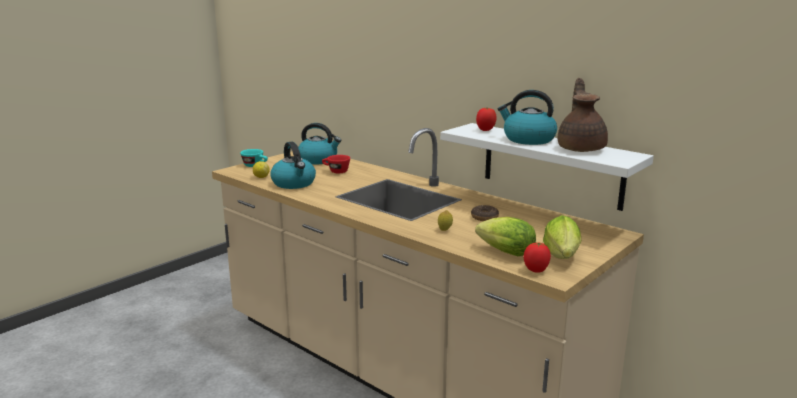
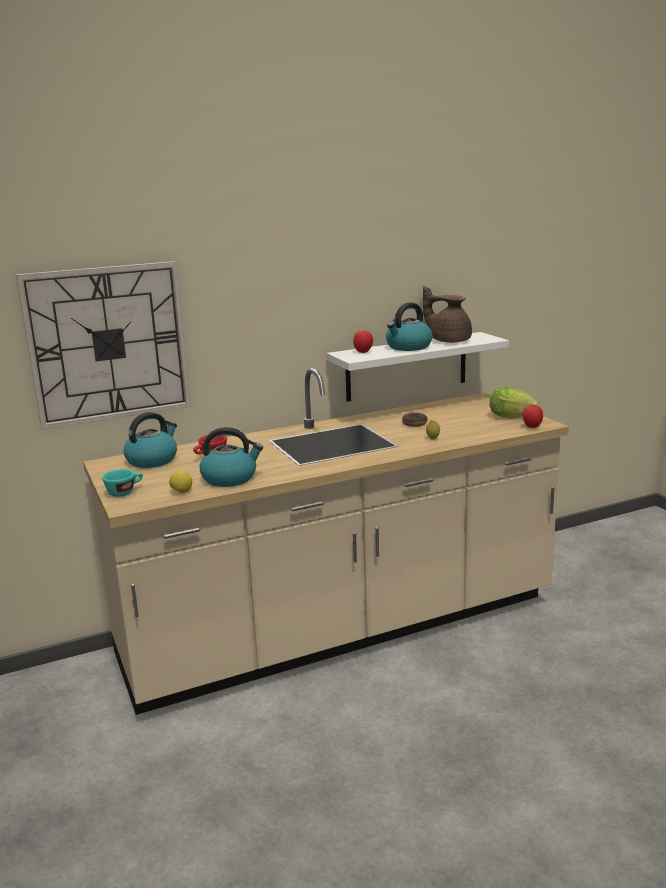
camera: 65 degrees left, 0 degrees up
(328, 68) = (108, 344): none -> wall clock
(503, 252) = (492, 429): lettuce -> none

